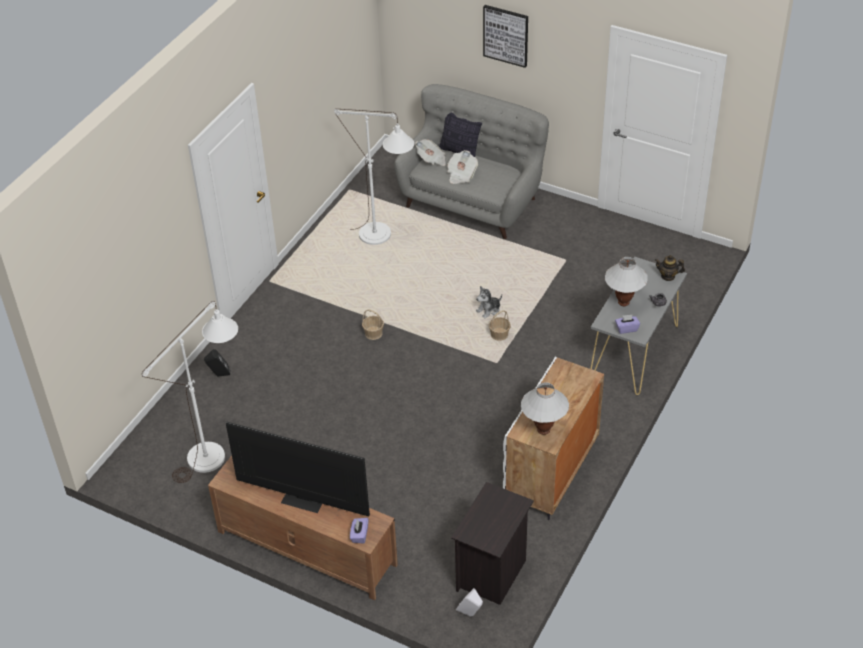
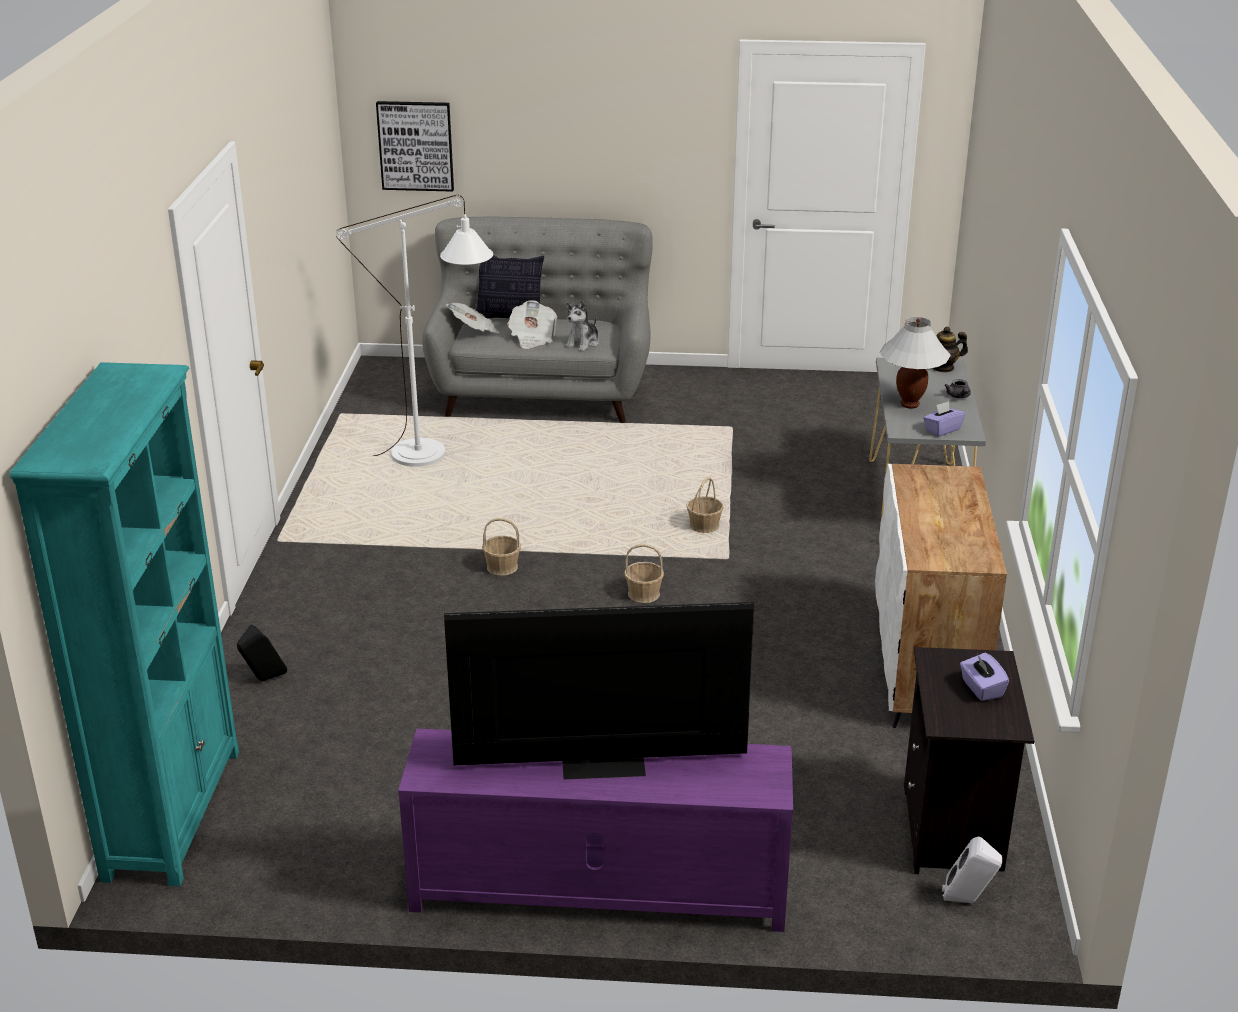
camera: 25 degrees left, 15 degrees down
(144, 443) = (173, 812): none -> turquoise bookcase
(215, 452) = (324, 790): white floor lamp -> none
(306, 548) = (597, 888): brown tv stand -> purple tv stand
(359, 535) = (750, 787): purple tissue box -> purple tissue box (981, 689)
(436, 374) = (644, 594): none -> basket
(489, 310) = (665, 502): plush toy -> plush toy (583, 343)
(506, 35) = (565, 103): picture -> picture (416, 145)
(544, 430) = (958, 549): white table lamp -> none

